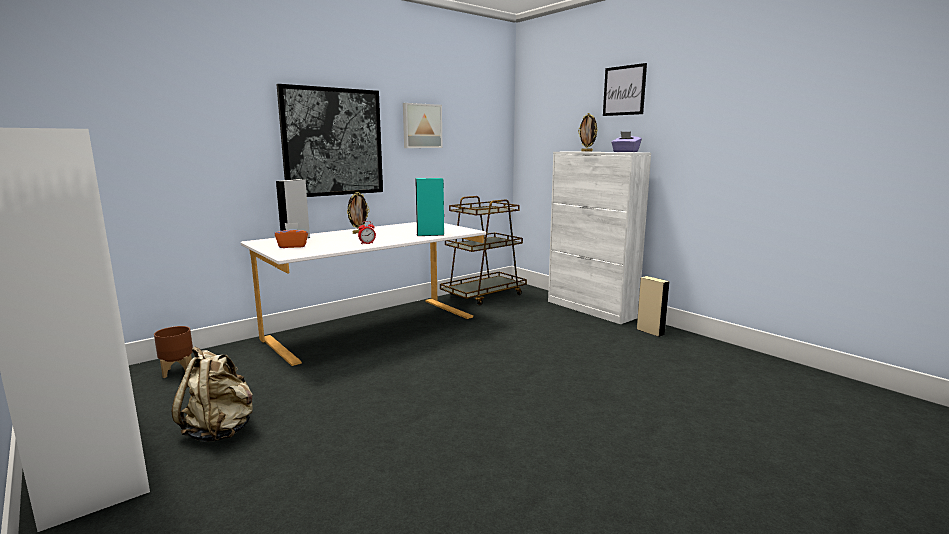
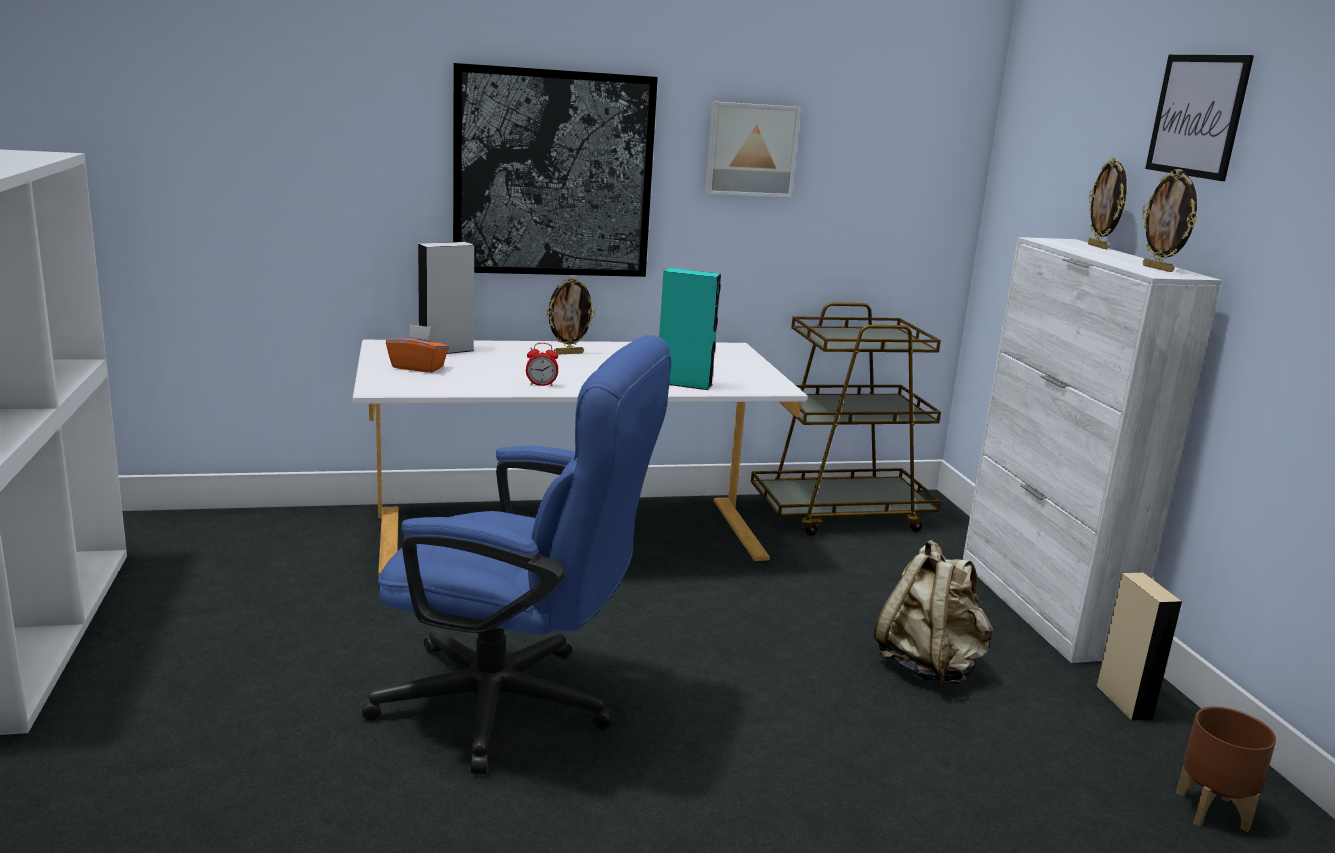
camera: 25 degrees right, 5 degrees up
(178, 371) = (225, 539): brown planter -> brown planter (1213, 811)
(220, 431) = (186, 664): beige backpack -> beige backpack (928, 667)
(423, 398) = (515, 707): none -> blue office chair
(625, 152) = (1159, 268): purple tissue box -> picture frame

